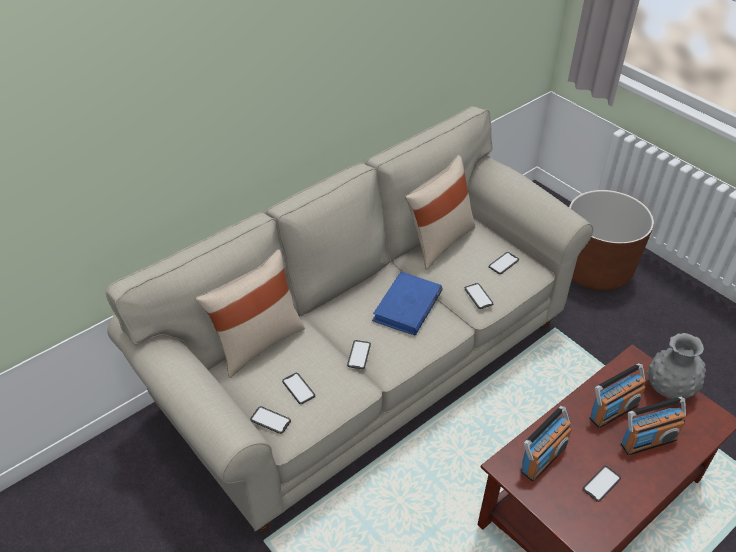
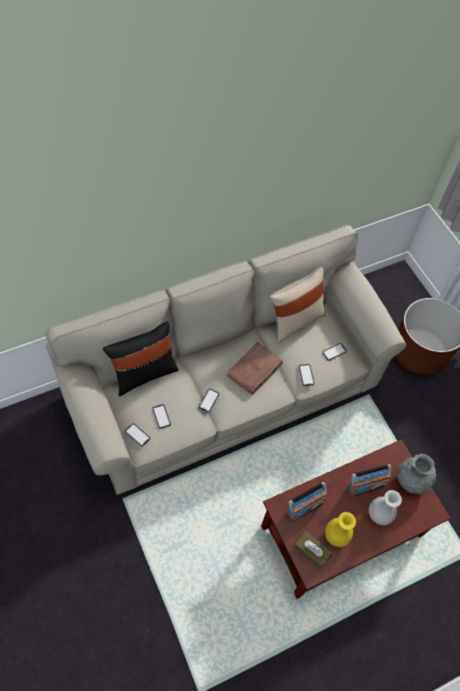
camera: 10 degrees right, 15 degrees up
(257, 343) = (144, 373): beige pillow -> black pillow
(407, 306) = (254, 370): blue book -> brown book
(576, 514) = (311, 551): none -> brown tissue box
(601, 484) = (336, 535): phone -> yellow vase
(648, 441) = (379, 514): radio -> white vase

